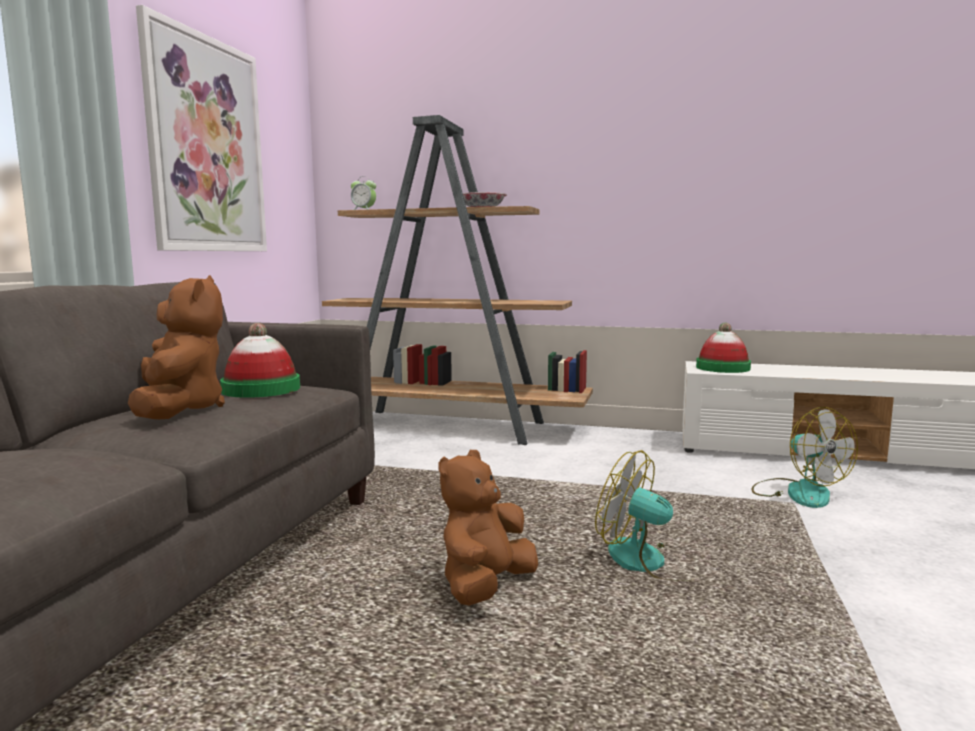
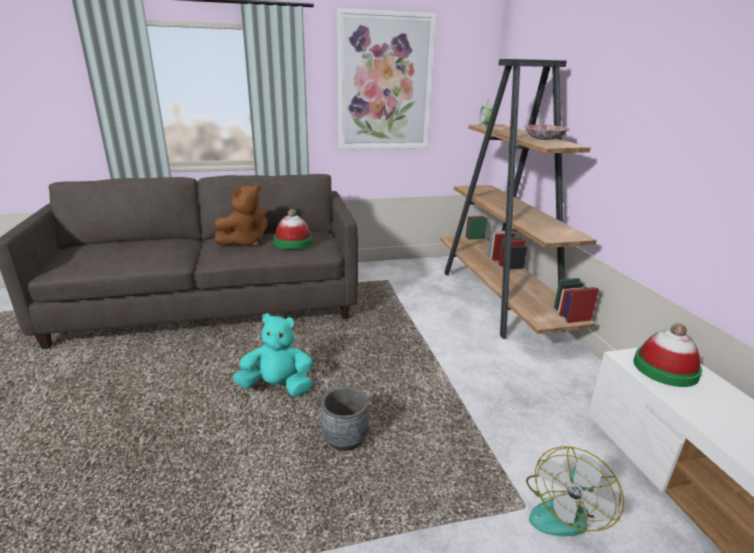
camera: 60 degrees right, 15 degrees up
(485, 587) = (278, 387): brown plush toy -> turquoise plush toy
(650, 562) = (344, 439): fan -> grey planter

